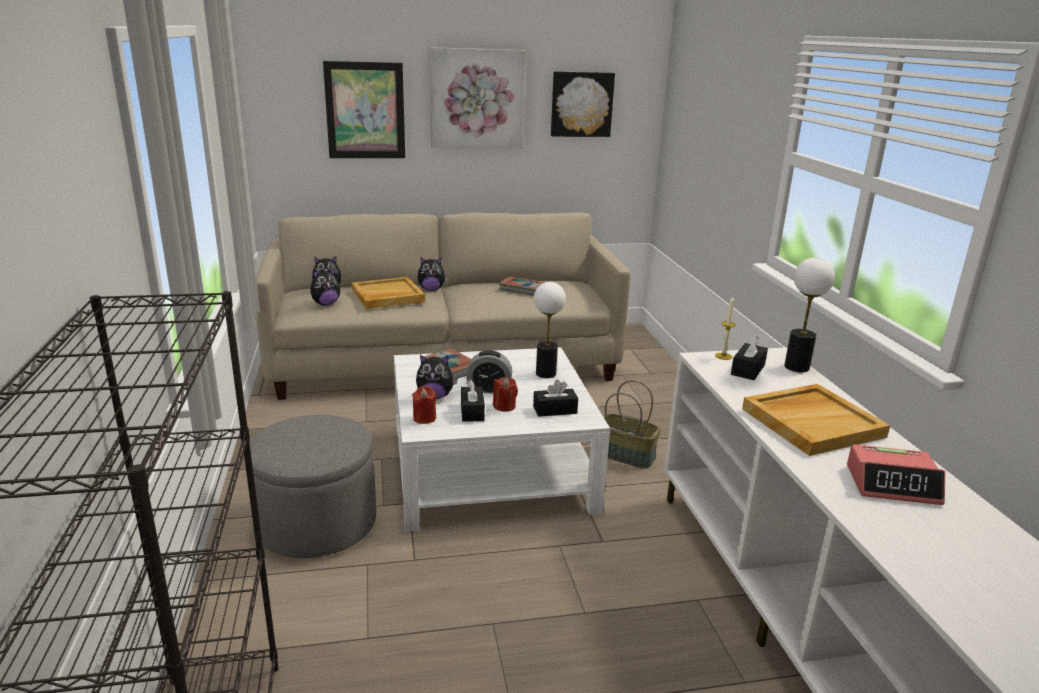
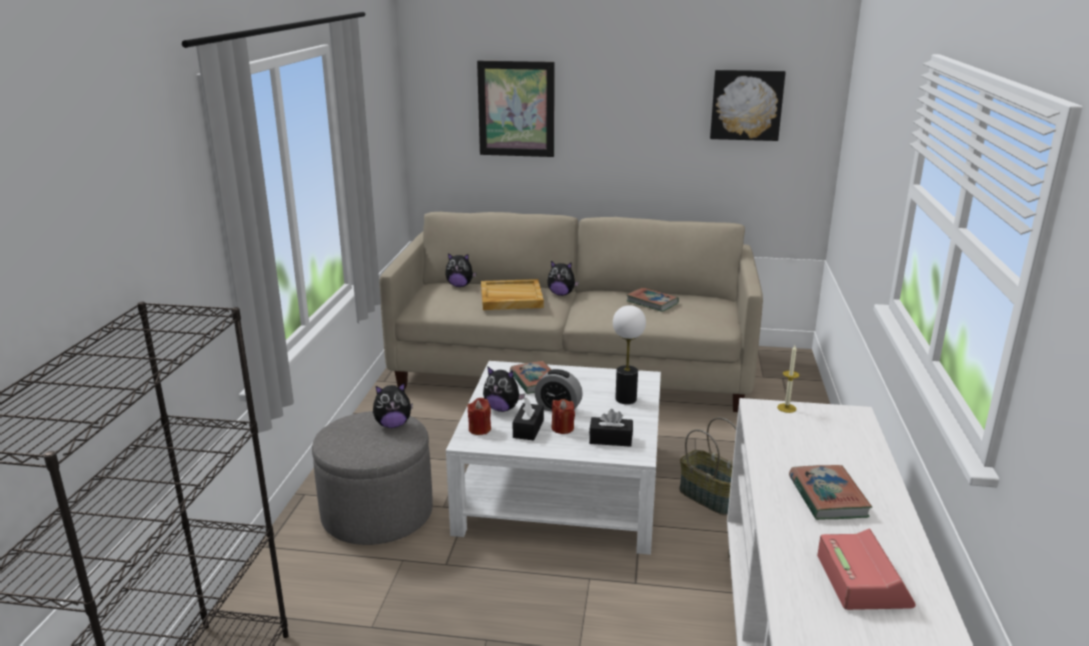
camera: 20 degrees right, 0 degrees up
(325, 304) = (449, 300): plush toy -> plush toy (393, 425)
(477, 99) = (630, 98): picture -> none
(748, 369) = (802, 427): black tissue box -> none
(797, 367) = (863, 432): table lamp -> none
(812, 422) = (827, 497): beige tray -> book
(893, 484) = (862, 581): alarm clock -> alarm clock turned 120 degrees counterclockwise

